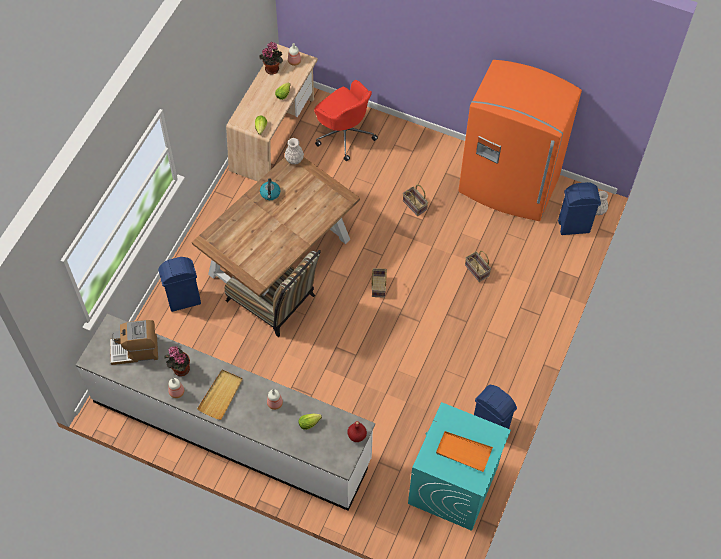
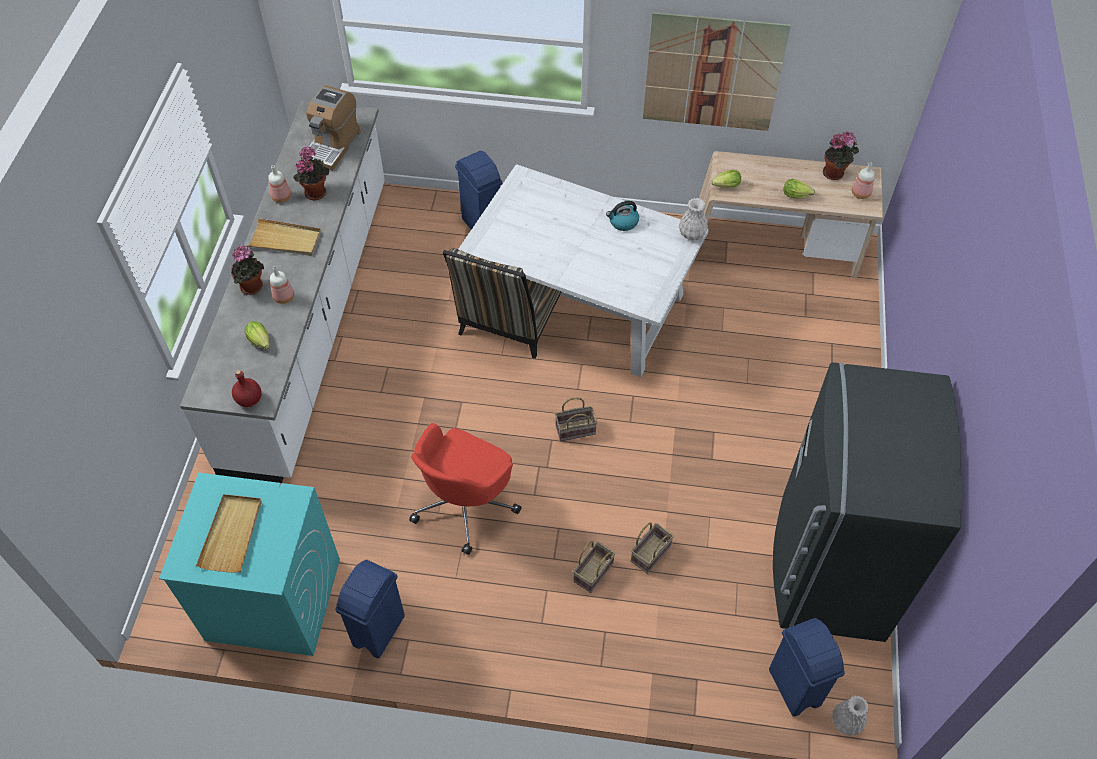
camera: 75 degrees right, 5 degrees down
(135, 350) = (332, 145): coffee machine -> coffee machine turned 135 degrees counterclockwise
(212, 89) = (712, 73): none -> picture
(259, 422) = (253, 287): none -> potted plant
(280, 256) = (583, 305): brown dining table -> white dining table
(344, 134) = (817, 328): red office chair -> red office chair (465, 504)
(415, 205) = (733, 444): basket -> basket (593, 573)
(463, 452) = (232, 534): orange tray -> beige tray
(508, 186) = (827, 566): orange fridge -> grey fridge

